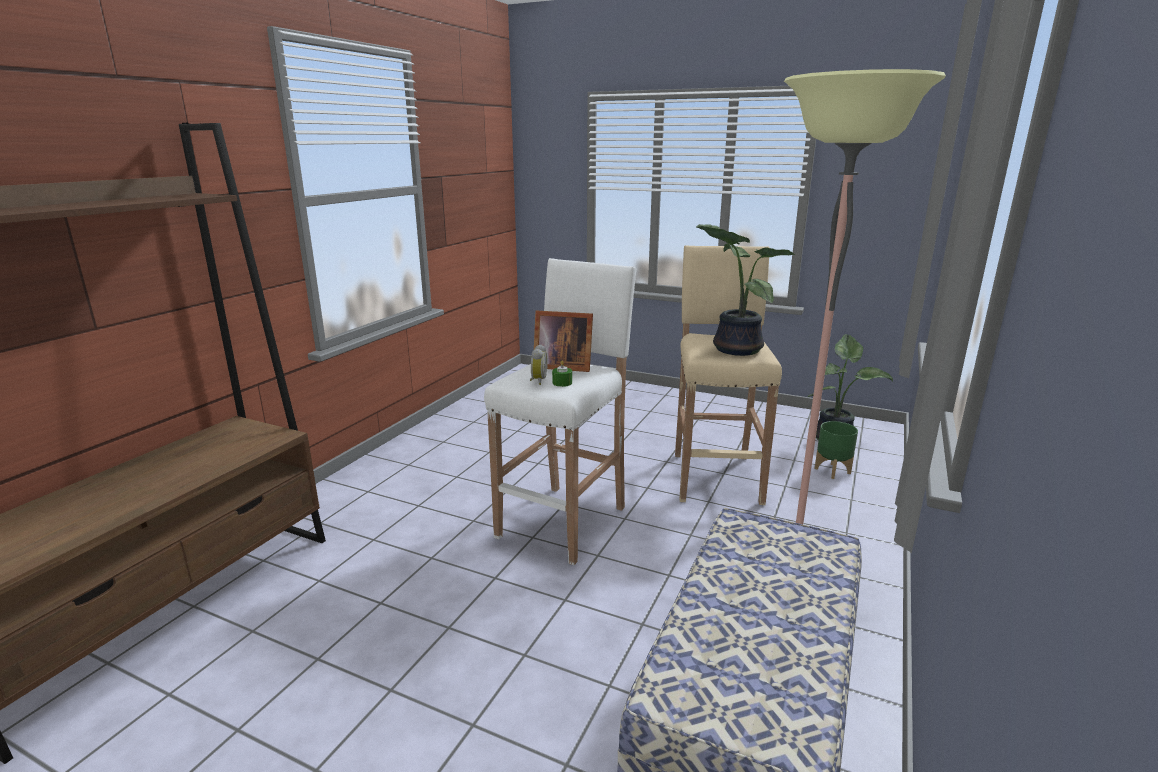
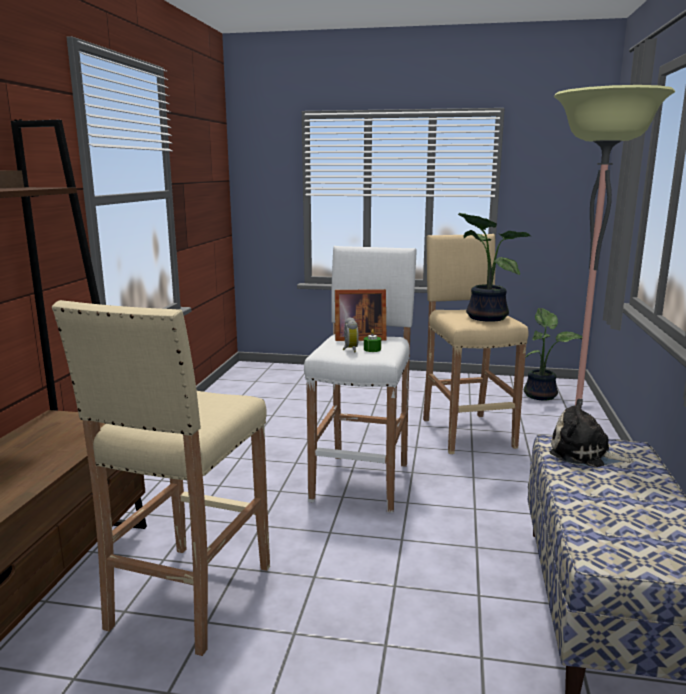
camera: 15 degrees left, 5 degrees down
(316, 628) = (189, 598): none -> beige stool
(762, 543) = (584, 454): none -> plush toy
(832, 471) = (553, 418): green planter -> none

